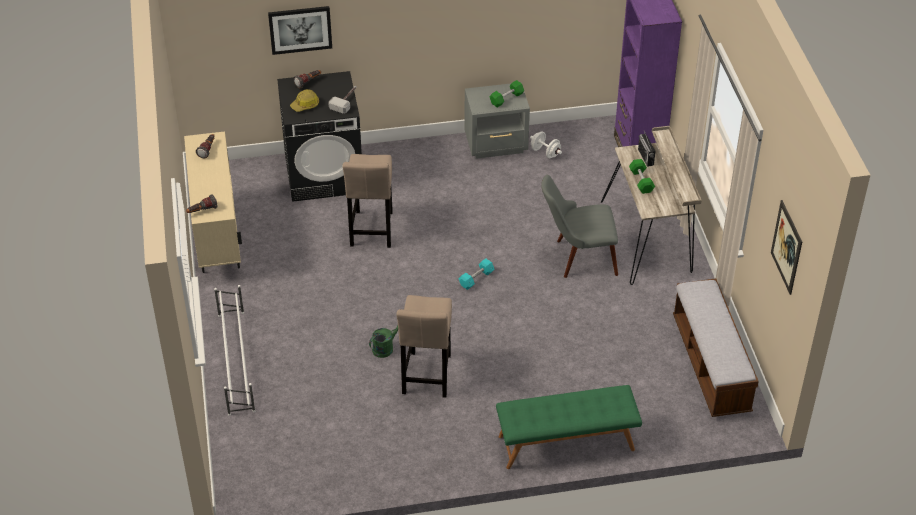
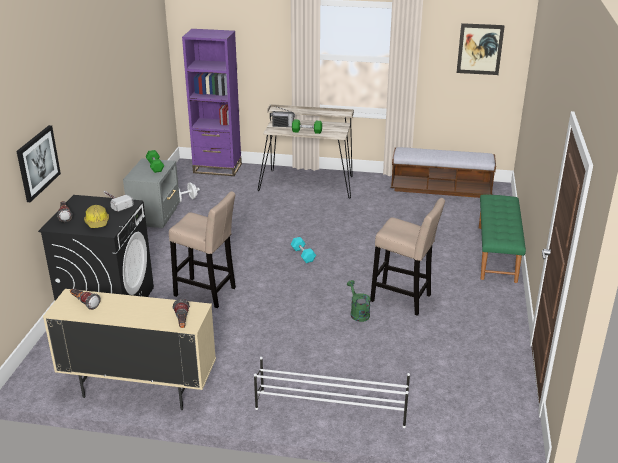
camera: 70 degrees left, 15 degrees down
(577, 258) = (309, 211): grey chair -> none

